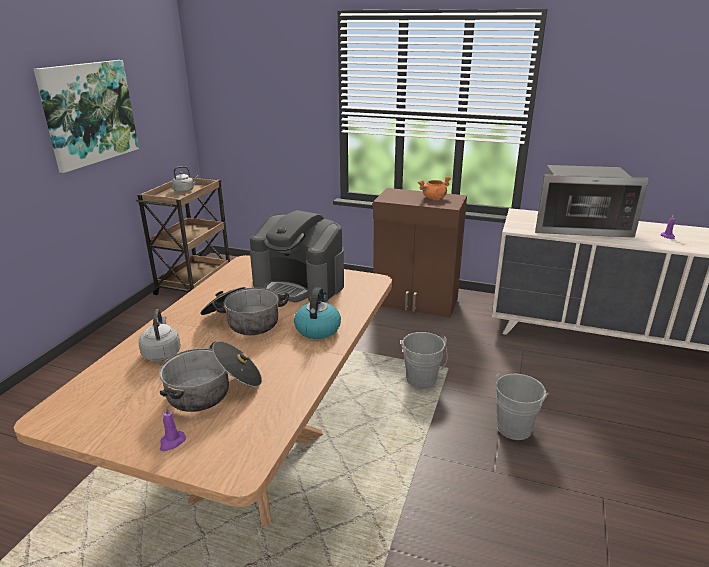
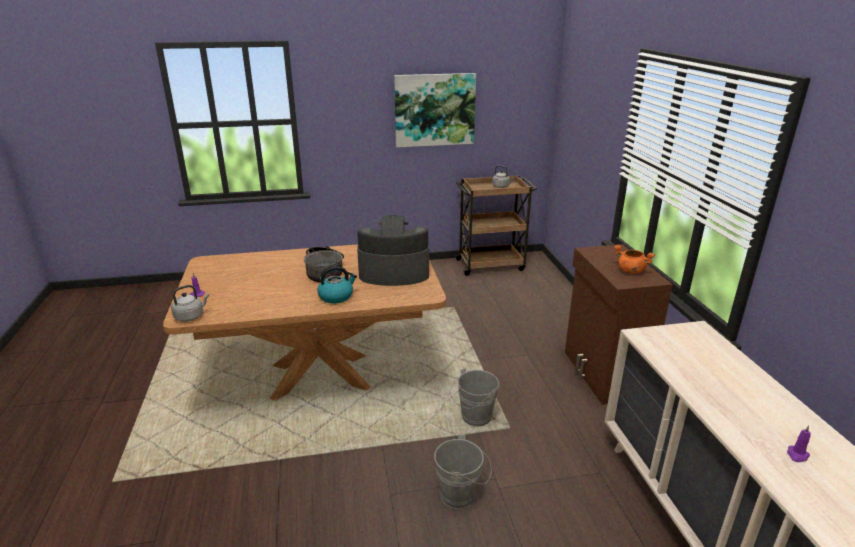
camera: 60 degrees right, 0 degrees up
(162, 352) = (274, 263): grey kettle -> grey kettle (191, 316)
(214, 390) = (246, 289): cooking pot -> none
(300, 284) = (393, 272): coffee machine -> coffee machine turned 90 degrees clockwise
(579, 226) = (717, 375): microwave -> none

